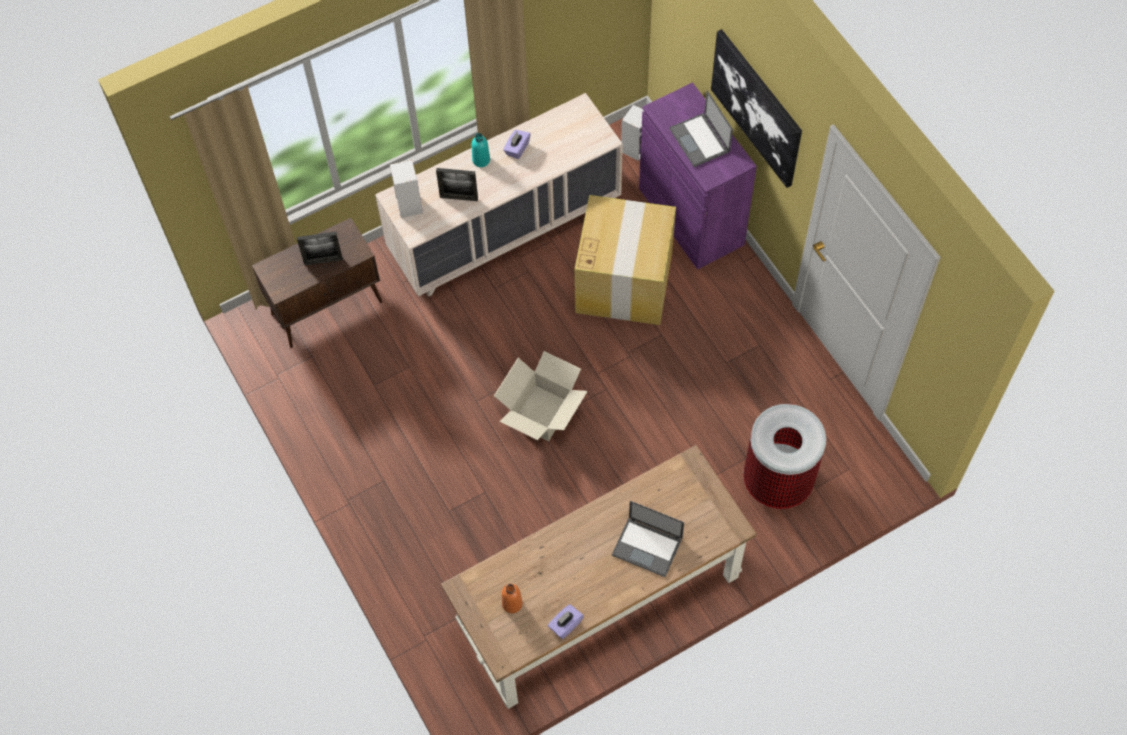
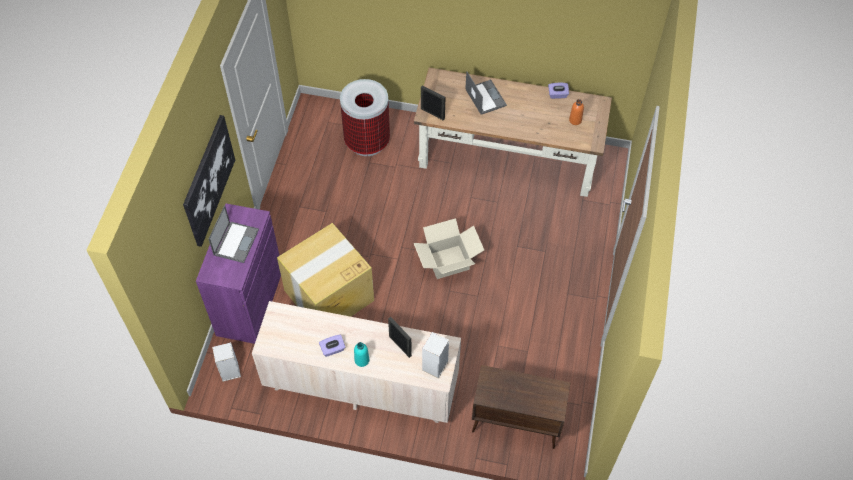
camera: 140 degrees left, 5 degrees down
(323, 261) = (516, 386): picture frame -> picture frame (432, 114)

